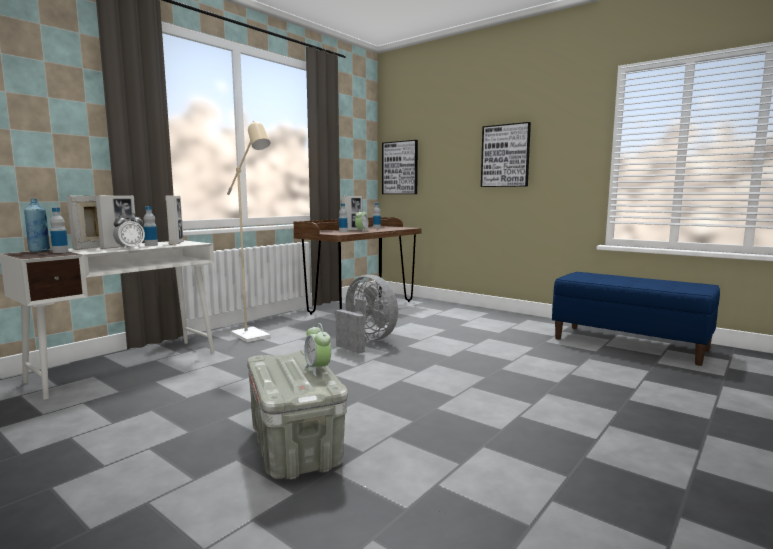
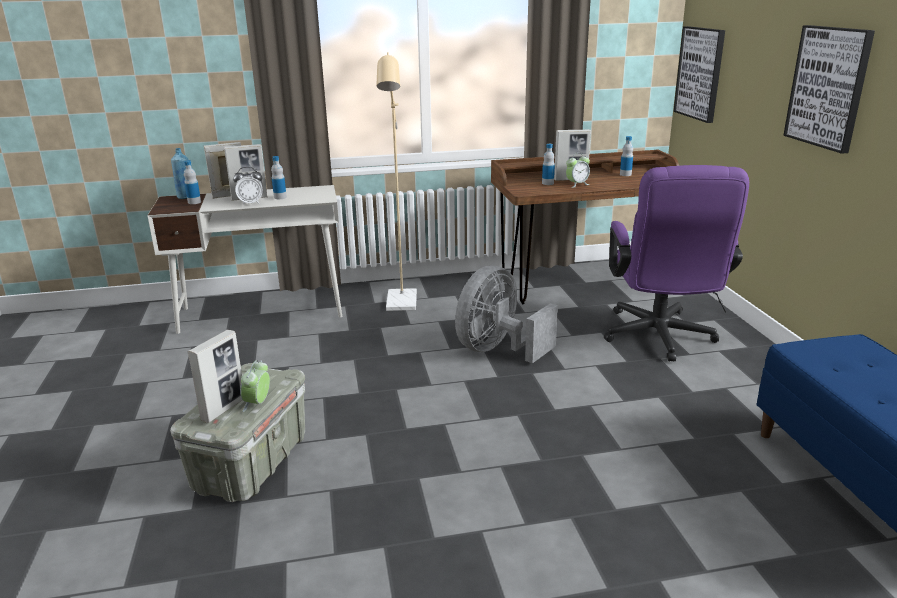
camera: 40 degrees right, 15 degrees up
(176, 243) = (308, 195): picture frame -> picture frame (223, 409)
(366, 342) = (498, 350): grey fan -> grey fan turned 135 degrees counterclockwise
(444, 318) = (659, 339): none -> purple office chair

